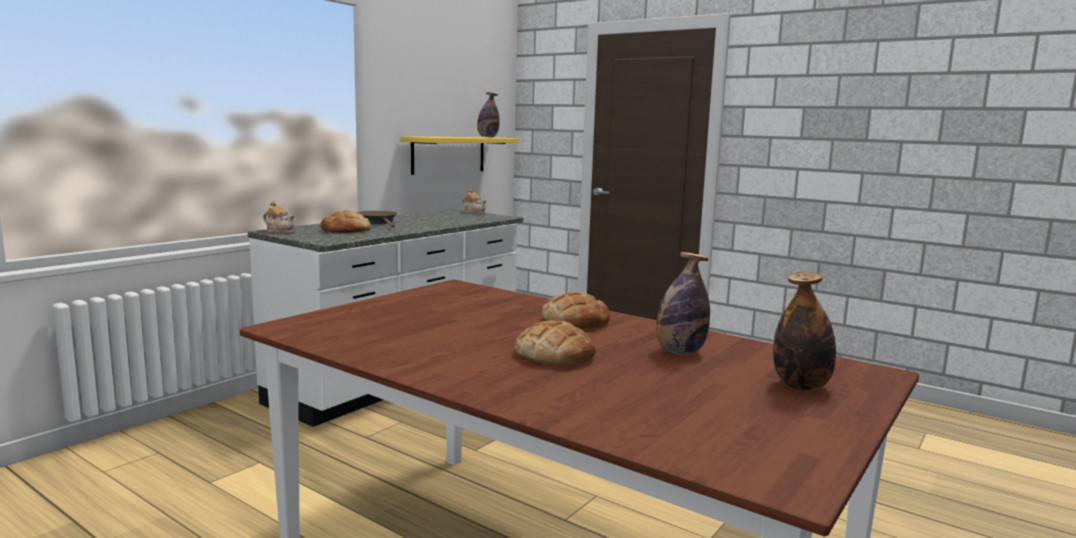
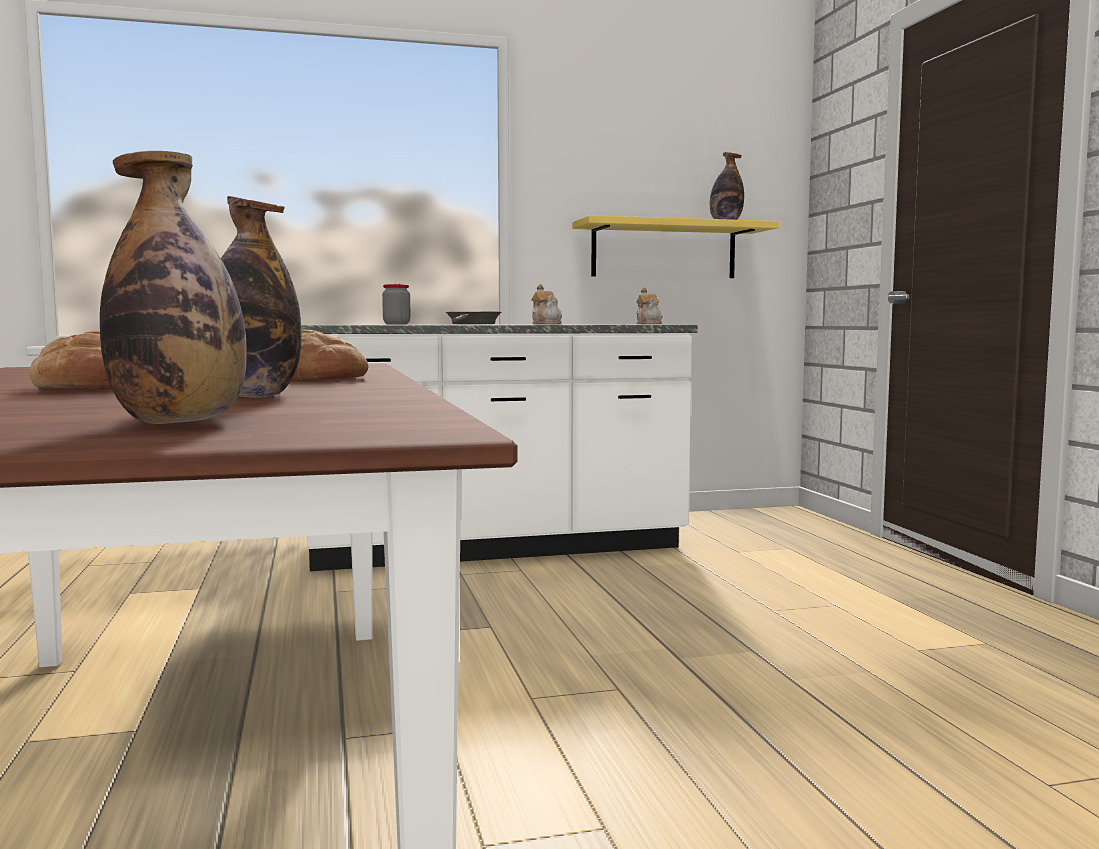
camera: 40 degrees right, 5 degrees down
(280, 231) = (326, 324): teapot -> teapot (546, 324)
(346, 230) = (396, 324): bread -> jar

